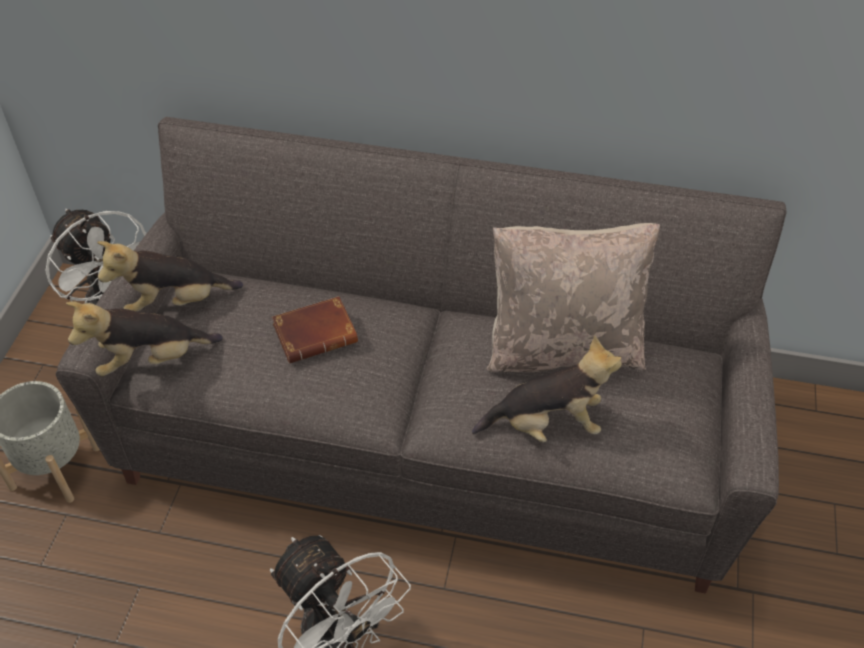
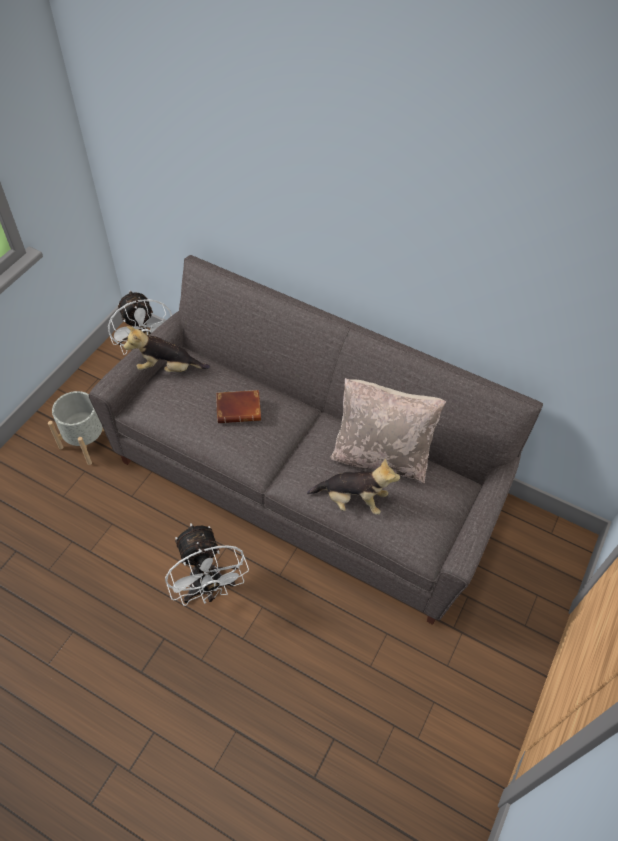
camera: 15 degrees right, 5 degrees up
(151, 360) = (142, 400): plush toy -> none

